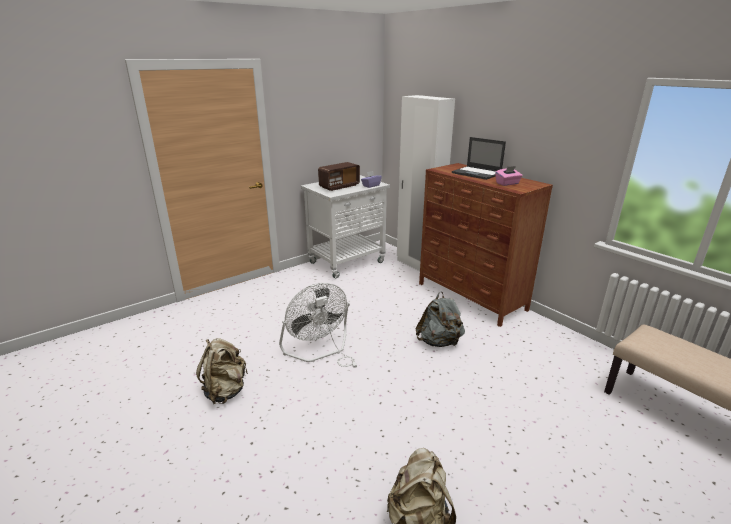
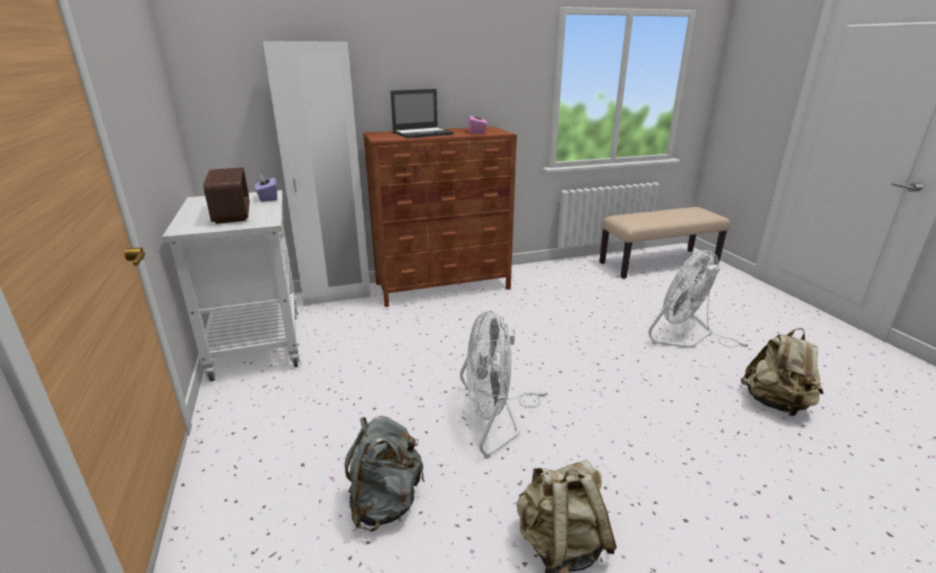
camera: 70 degrees left, 0 degrees up
(439, 342) = (520, 327): grey backpack -> grey backpack (385, 503)
(516, 452) = (691, 335): none -> white fan

